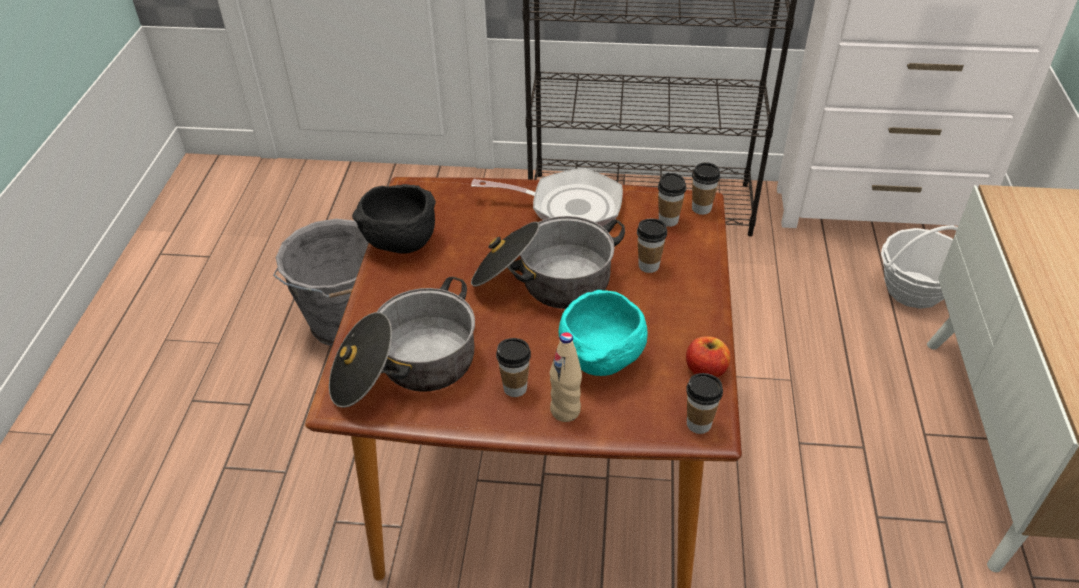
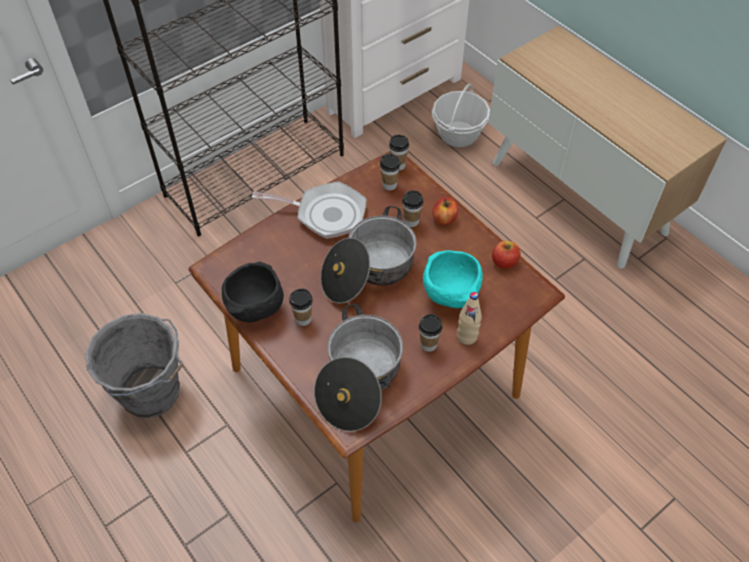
camera: 45 degrees left, 10 degrees up
(568, 207) = (325, 214): frying pan -> frying pan turned 45 degrees clockwise
(689, 285) = (444, 219): none -> apple
(698, 424) = (532, 293): cup -> cup (303, 319)

